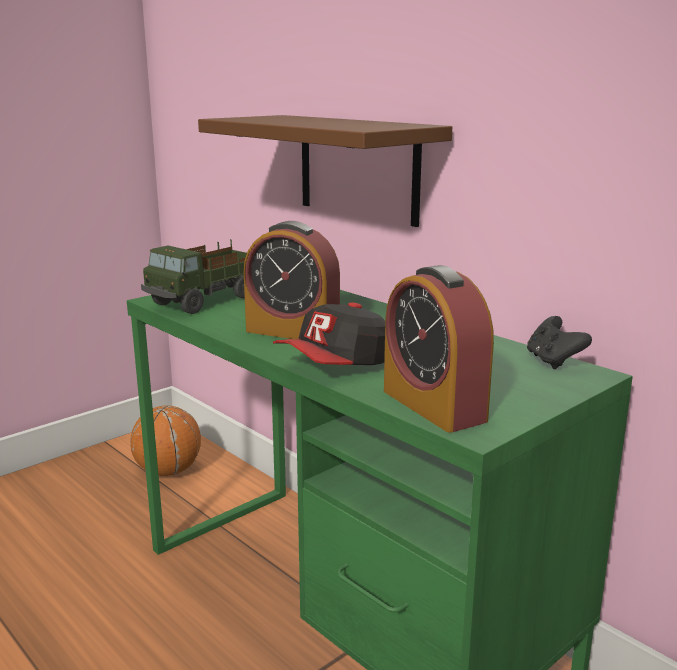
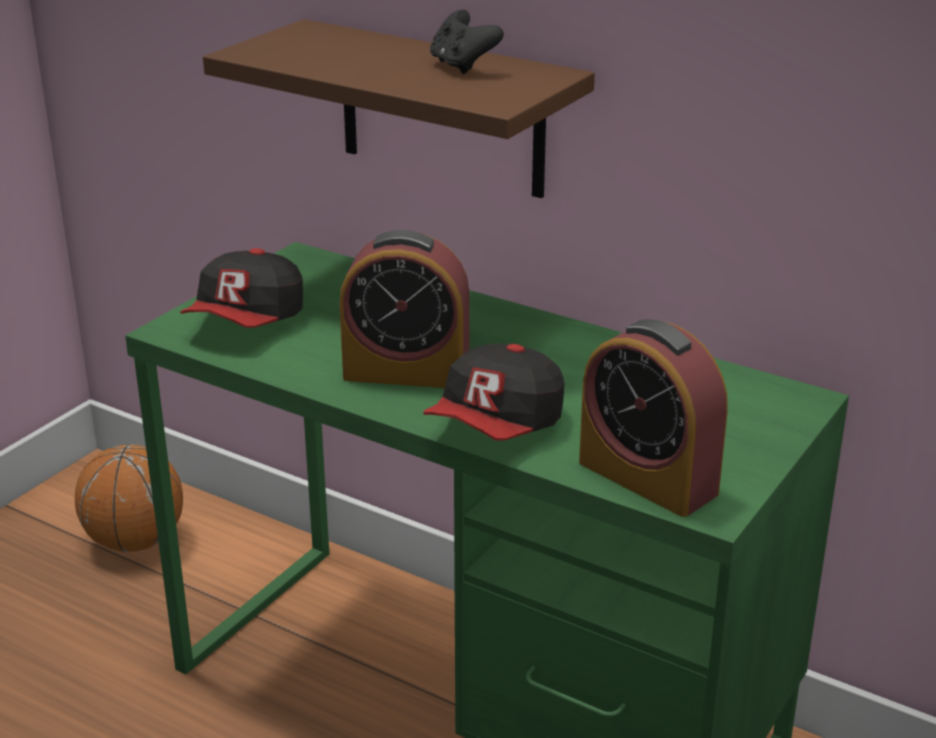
camera: 15 degrees left, 10 degrees up
(208, 300) = (248, 321): toy truck -> cap
(553, 361) = (753, 384): black game controller -> black game controller (462, 66)

